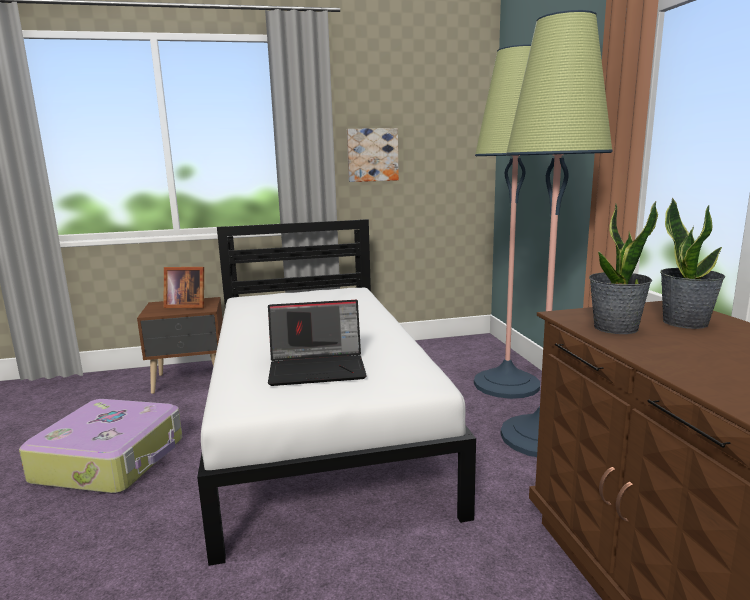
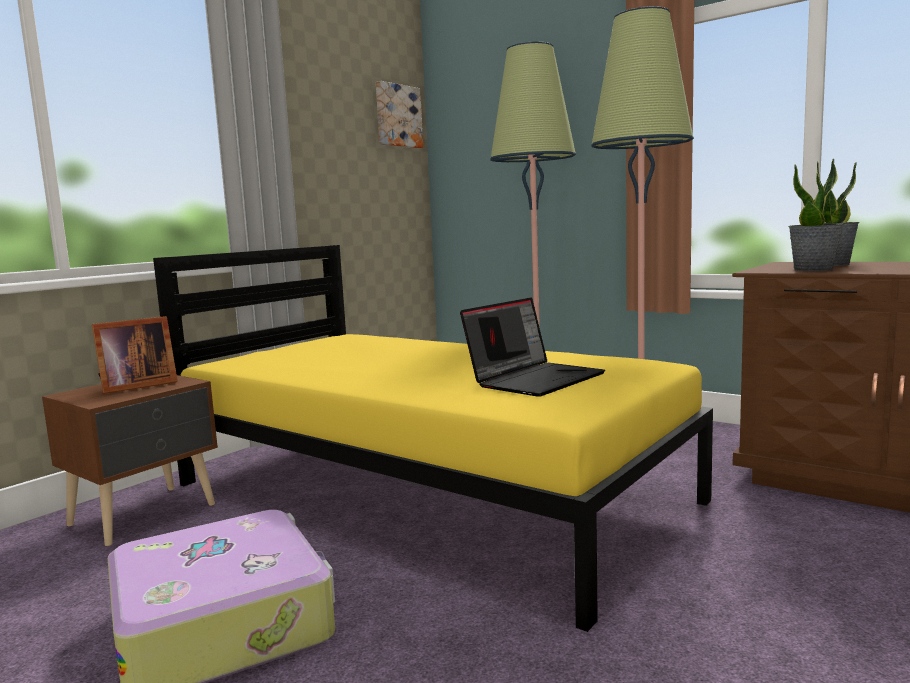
camera: 40 degrees left, 5 degrees down
(319, 422) = (426, 491): white bed -> yellow bed
(372, 155) = (318, 164): picture -> picture (397, 116)

